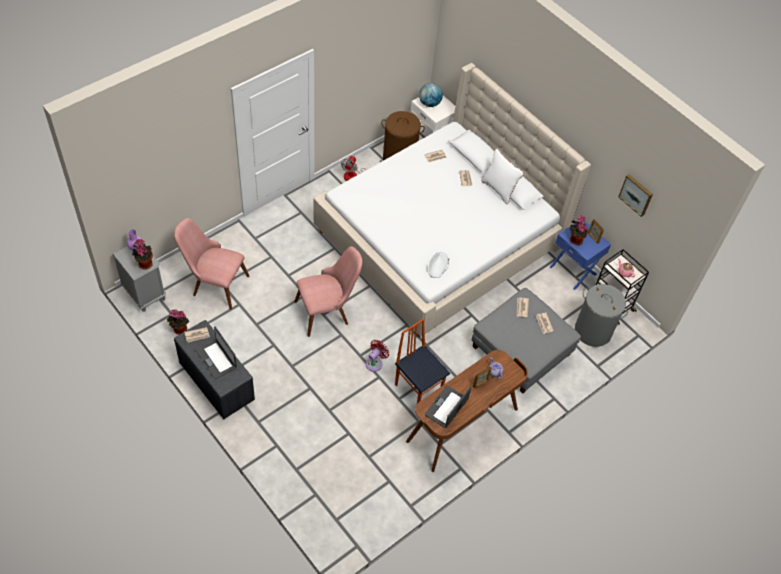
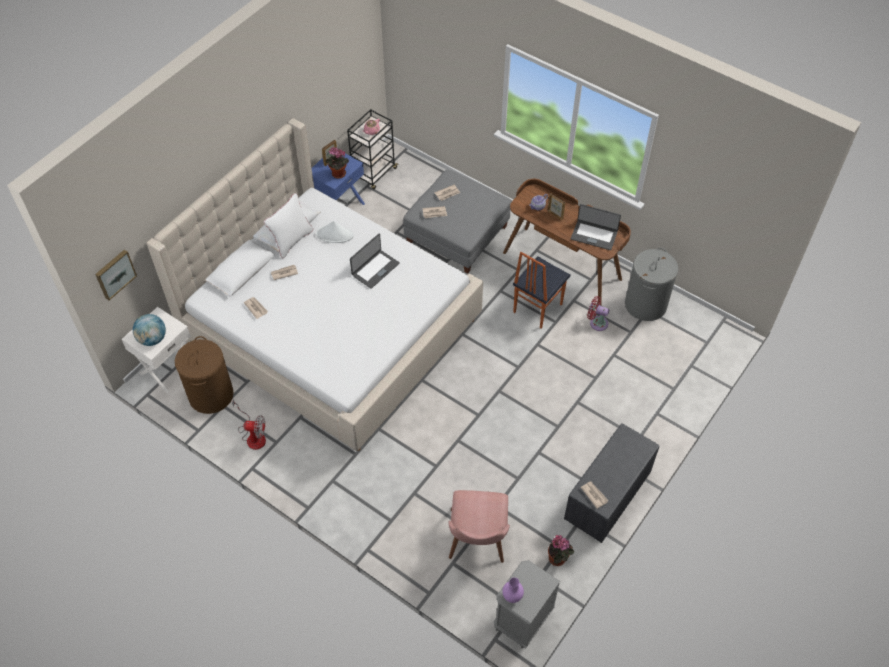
camera: 100 degrees left, 0 degrees up
(144, 263) = (531, 577): potted plant -> none
(216, 359) = (615, 464): laptop -> laptop (375, 269)
(328, 310) = (471, 411): pink chair -> none
(375, 363) = (521, 351): red fan -> red fan (597, 322)
(438, 265) = (421, 274): white hat -> white hat (335, 235)
(592, 331) = (411, 184): grey laundry basket -> grey laundry basket (645, 305)
(636, 194) = (329, 78): picture -> picture (114, 274)

